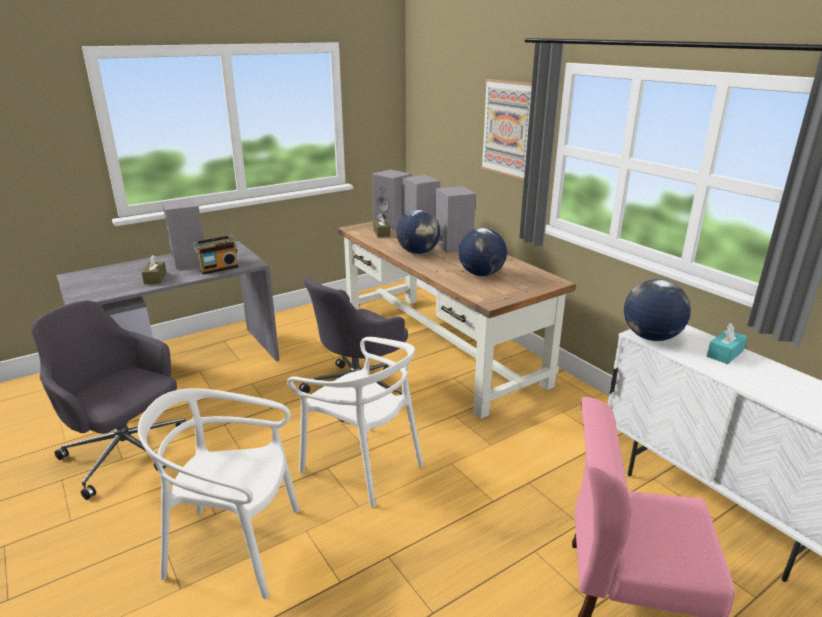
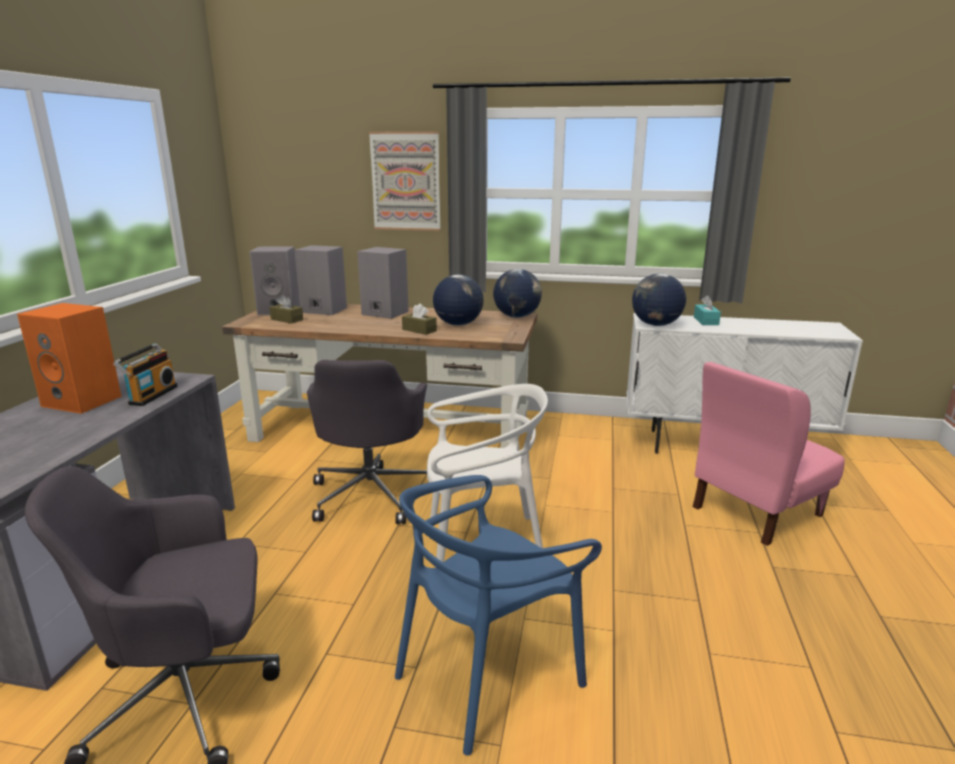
camera: 45 degrees left, 5 degrees down
(155, 278) = (71, 430): brown tissue box -> brown tissue box (419, 330)
(190, 261) = (84, 401): grey speaker -> orange speaker
(235, 547) = (487, 675): white chair -> blue chair
(418, 252) = (364, 324): globe -> globe (516, 317)

